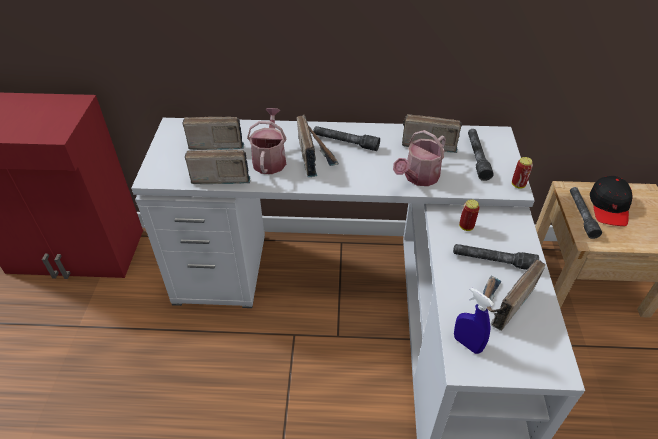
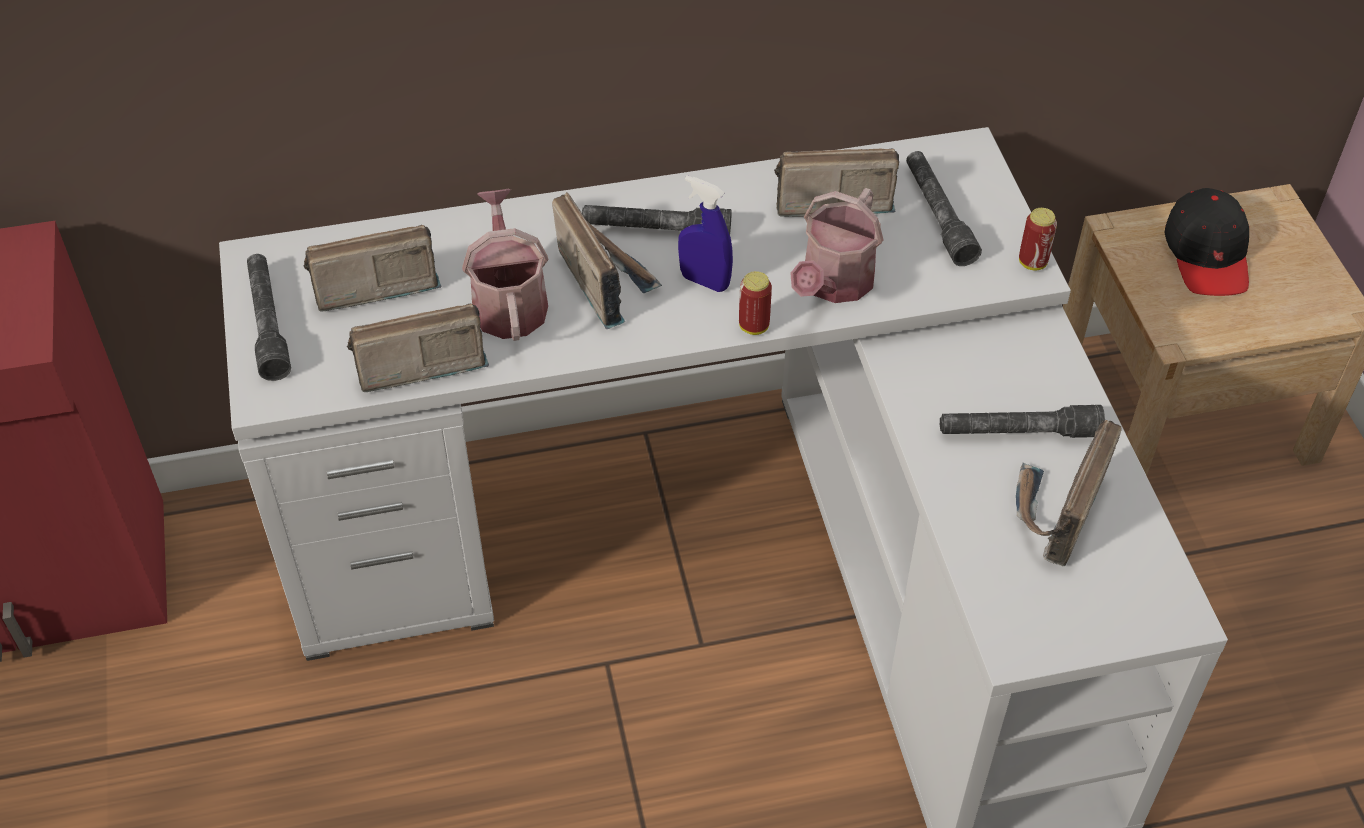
camera: 15 degrees left, 5 degrees up
(466, 227) = (950, 371): can -> can (754, 326)
(467, 344) = (1010, 604): blue spray bottle -> blue spray bottle (704, 281)
(581, 215) = (1157, 285): grey flashlight -> grey flashlight (268, 323)

